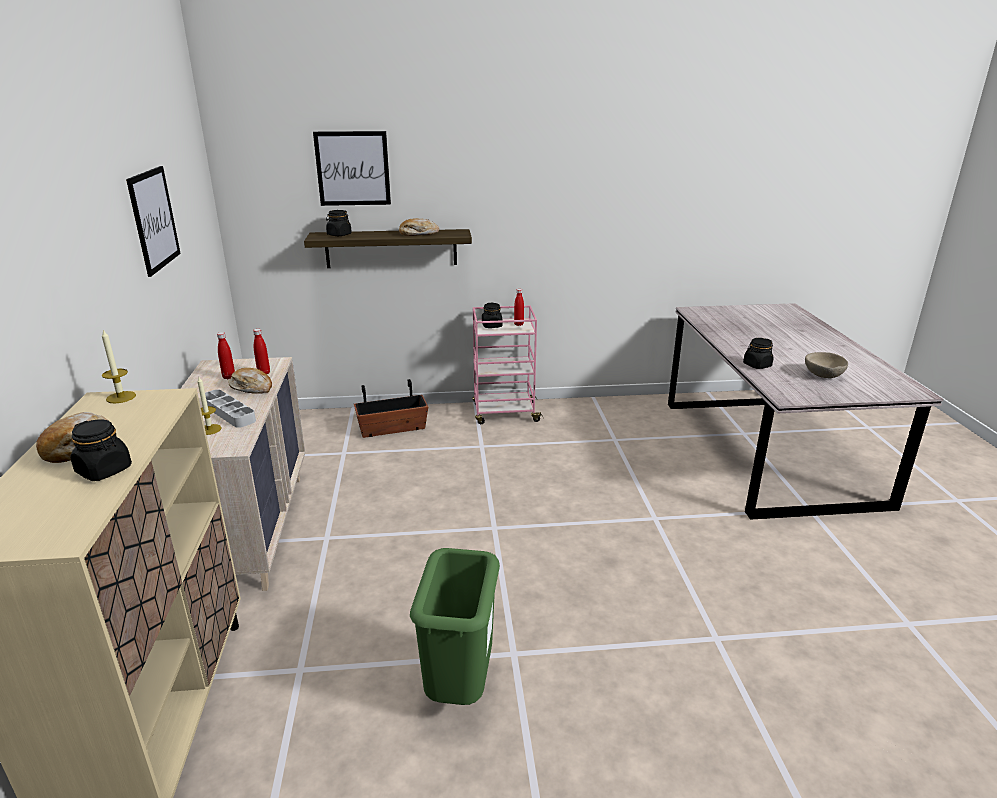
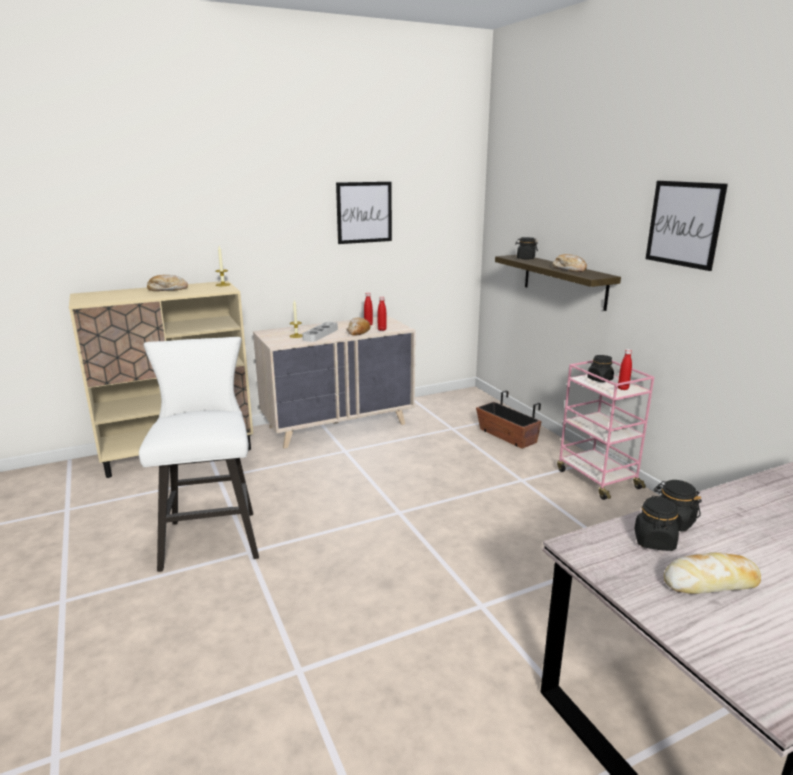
camera: 70 degrees right, 5 degrees down
(104, 470) = (142, 296): black jar -> black jar (654, 541)
(353, 168) = (552, 204): picture -> picture (684, 224)
(459, 687) = (212, 535): green trash can -> white stool
(822, 375) = (710, 582): beige bowl -> bread

